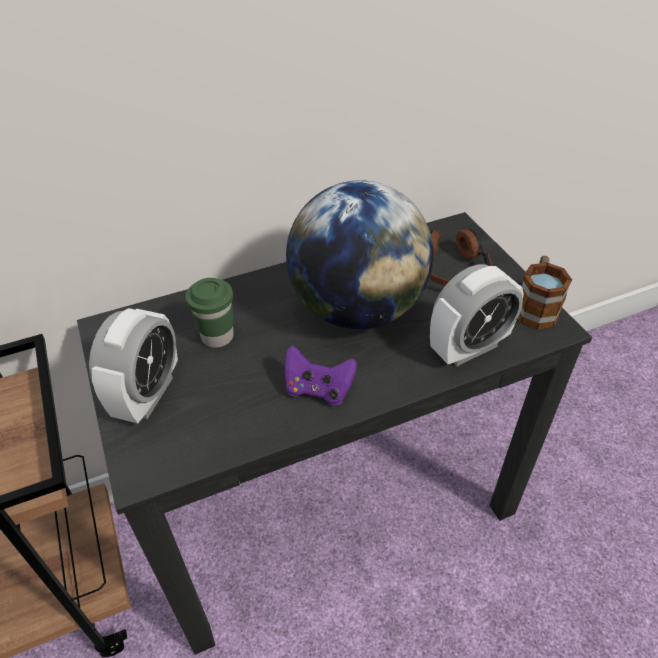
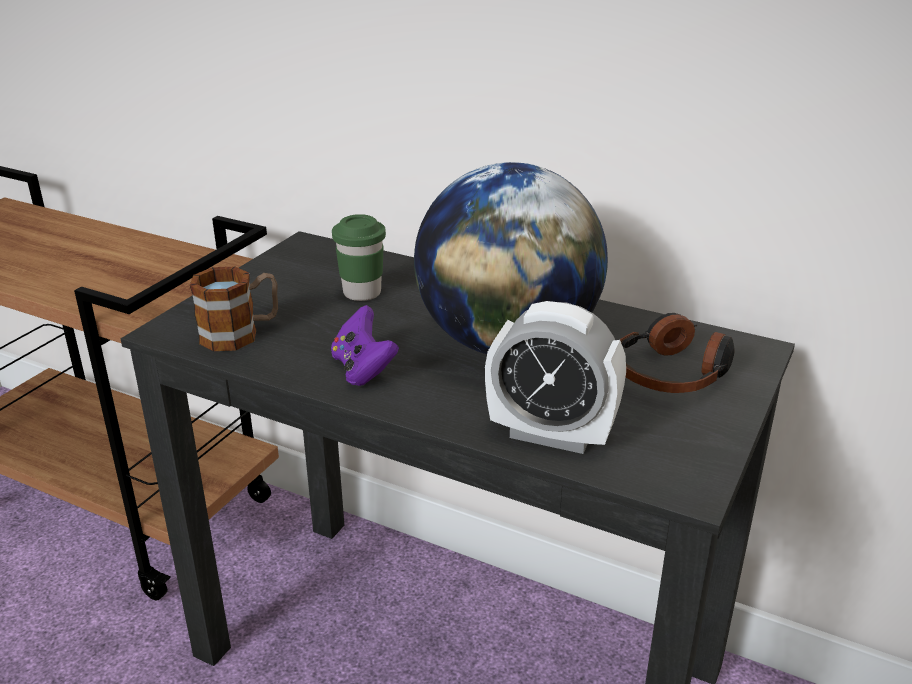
camera: 50 degrees right, 15 degrees down
(148, 395) = (253, 295): alarm clock -> none
(536, 307) = (702, 458): mug -> mug (241, 334)

